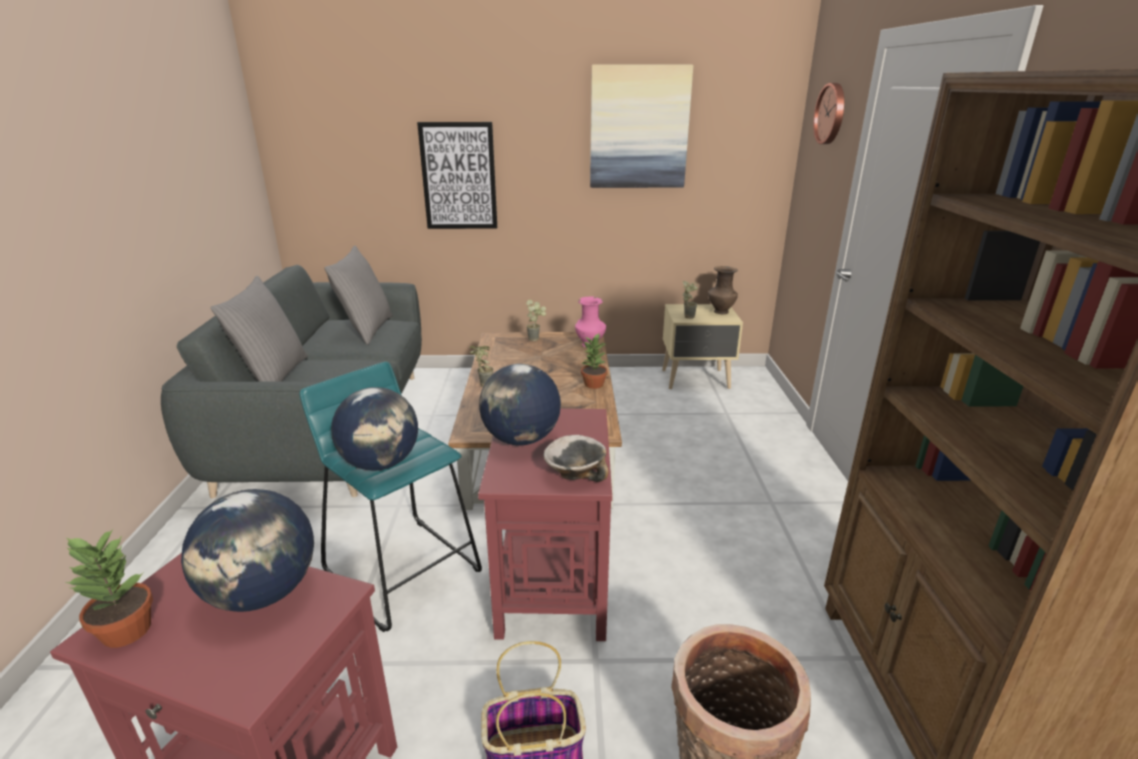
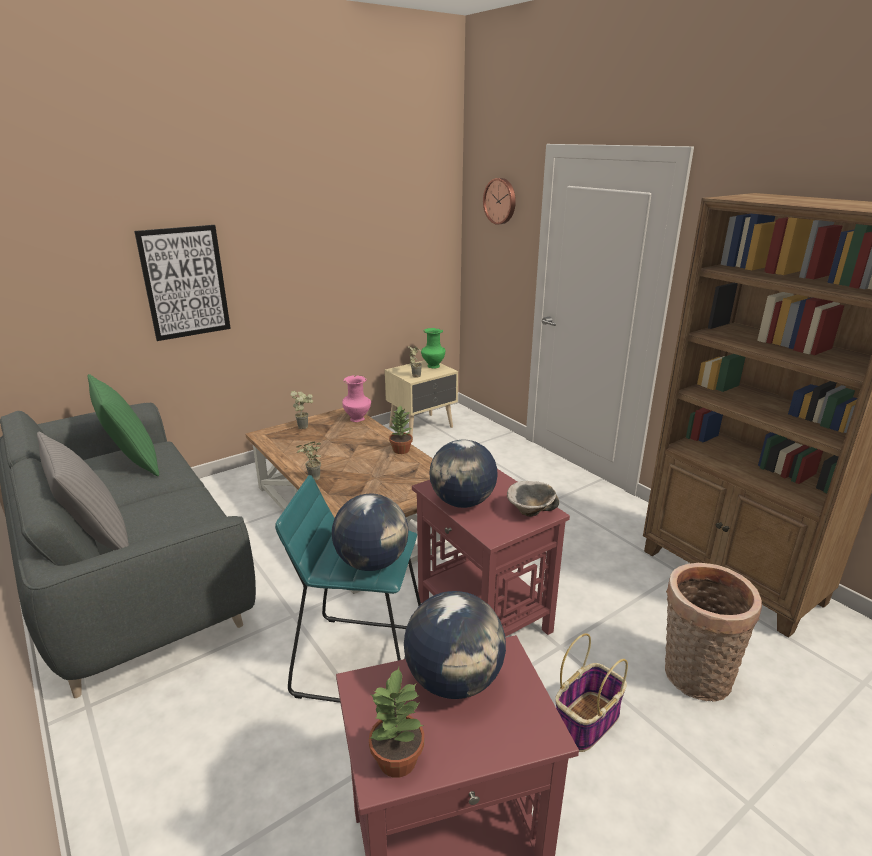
camera: 35 degrees left, 0 degrees up
(366, 330) = (132, 462): grey pillow -> green pillow
(639, 128) = (346, 219): picture -> none
(720, 312) = (432, 366): brown vase -> green vase

